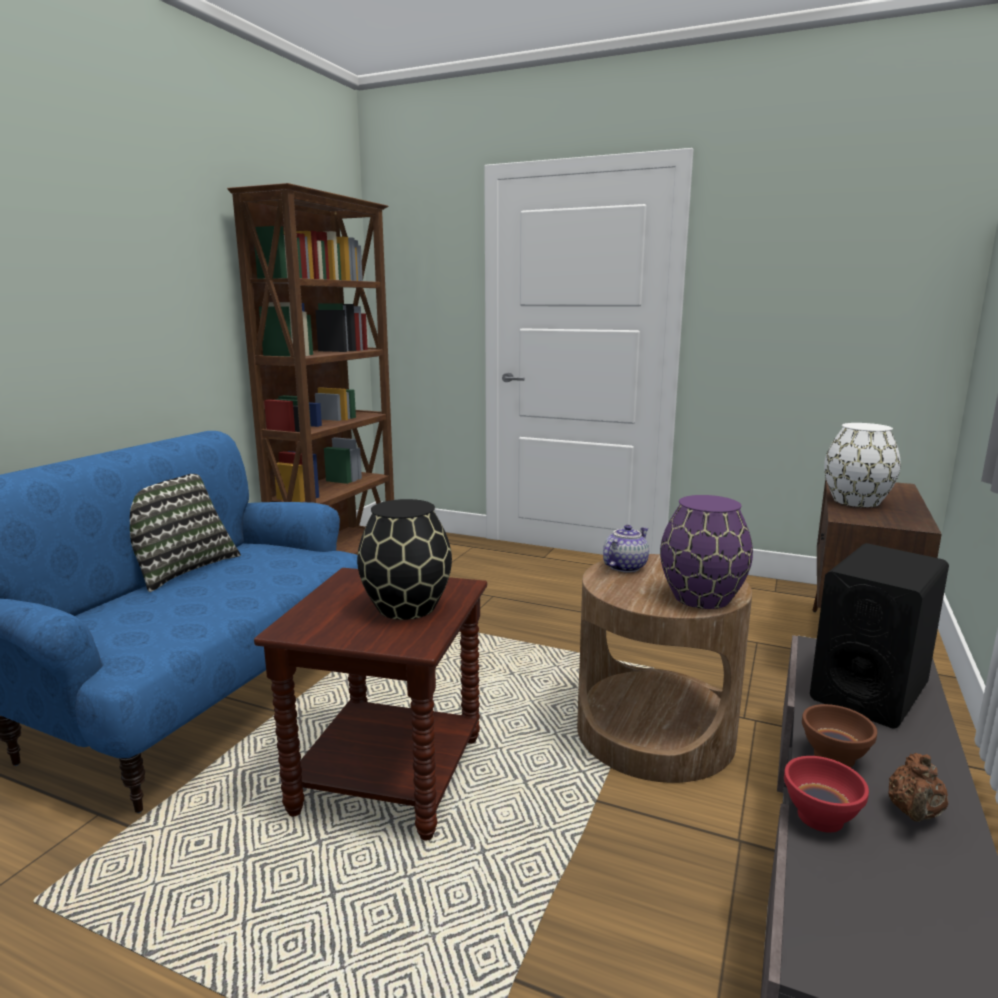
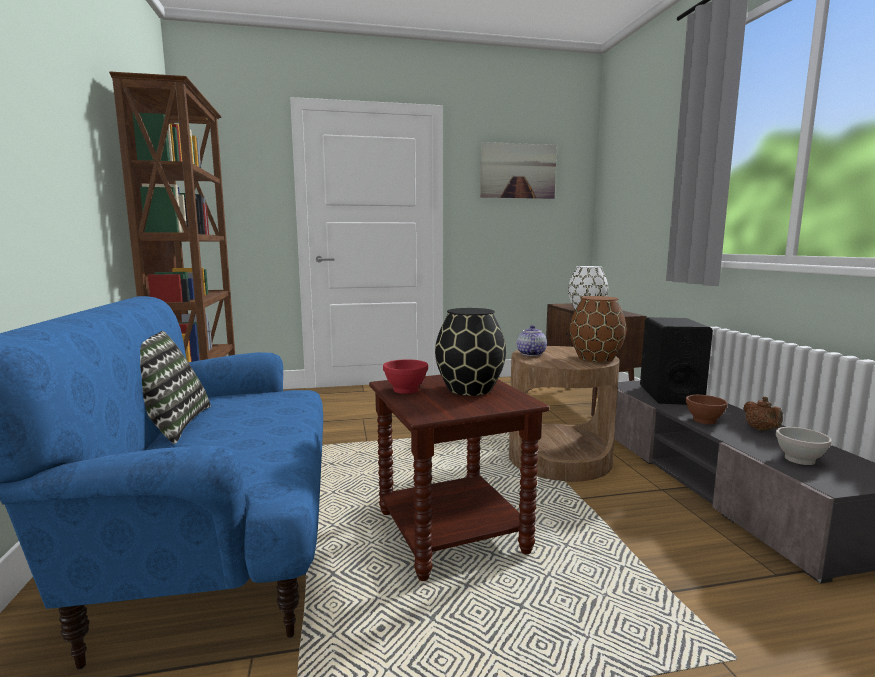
camera: 35 degrees left, 5 degrees down
(702, 598) = (596, 358): purple vase -> brown vase
(819, 244) = (518, 171): none -> picture
(821, 818) = (741, 442): red bowl -> red bowl (406, 390)
(868, 895) = (800, 459): none -> white bowl

